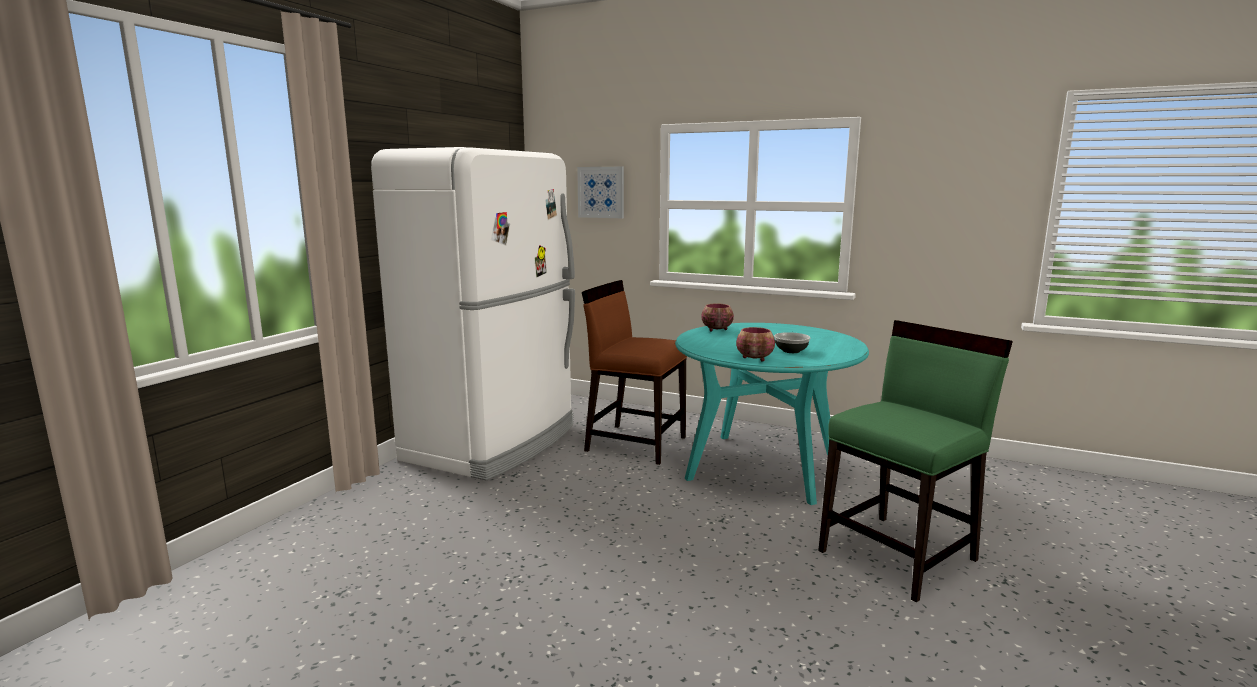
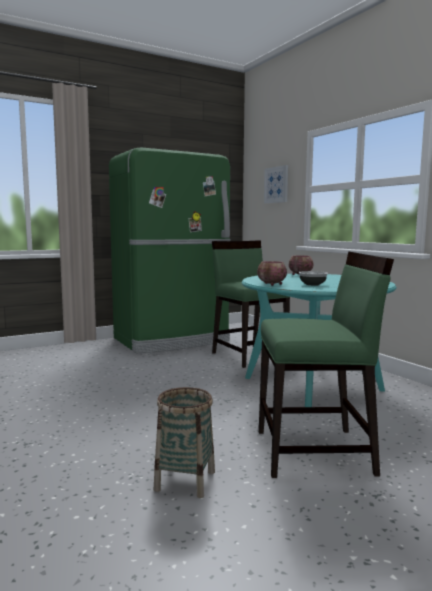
camera: 35 degrees right, 5 degrees down
(495, 442) = (173, 340): white fridge -> green fridge
(635, 443) = (249, 355): brown chair -> green chair
(861, 645) = (185, 481): none -> basket

